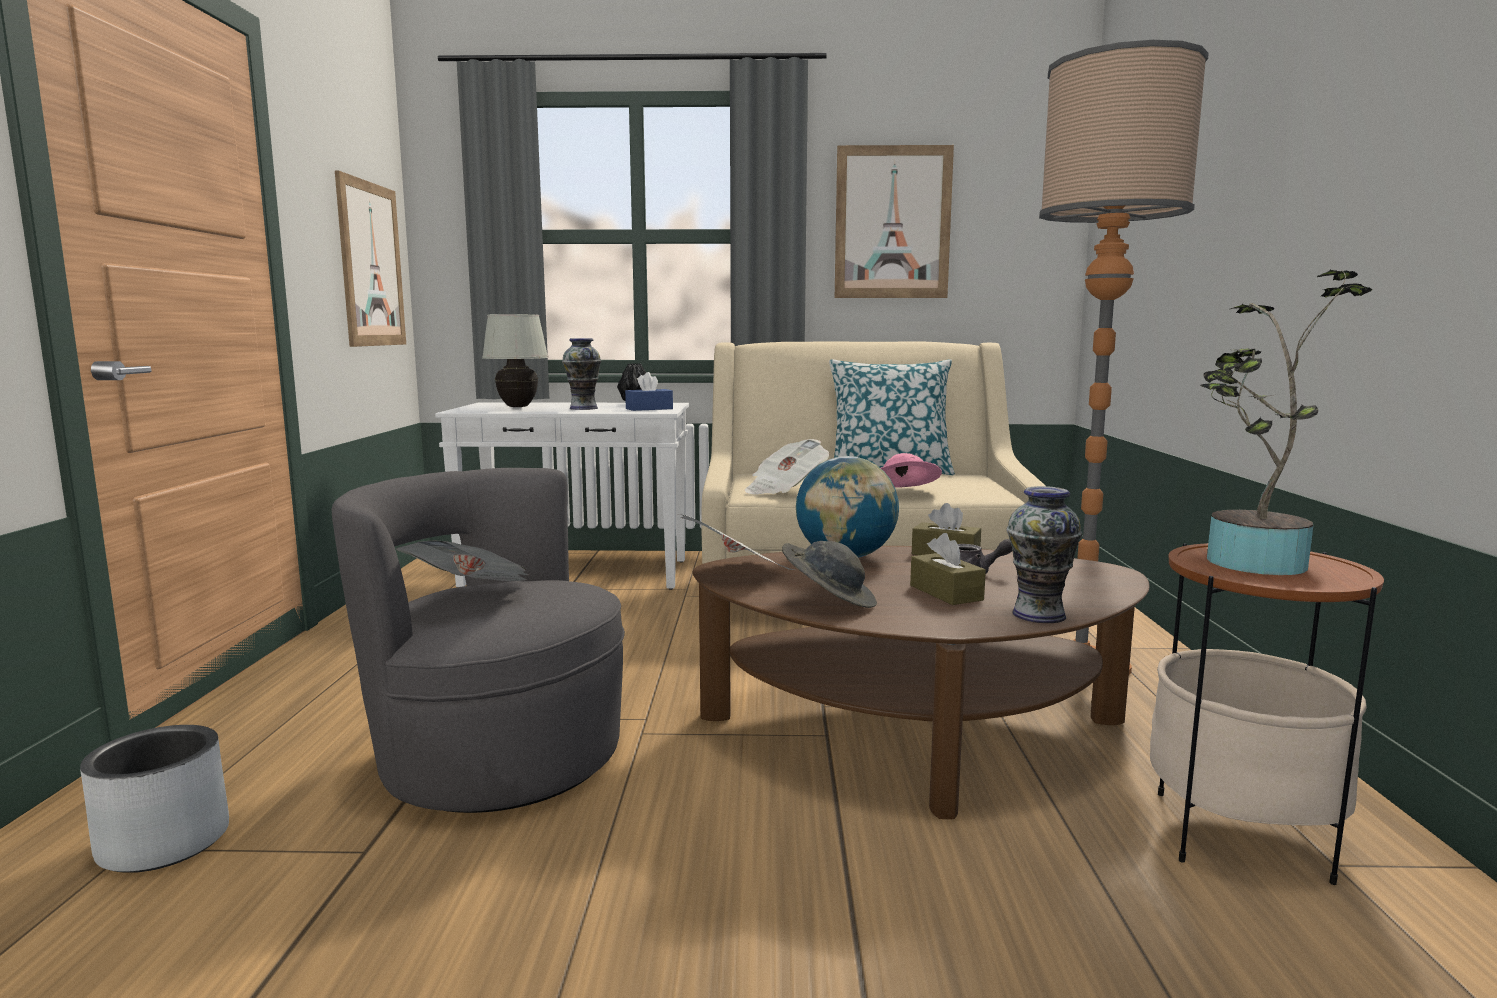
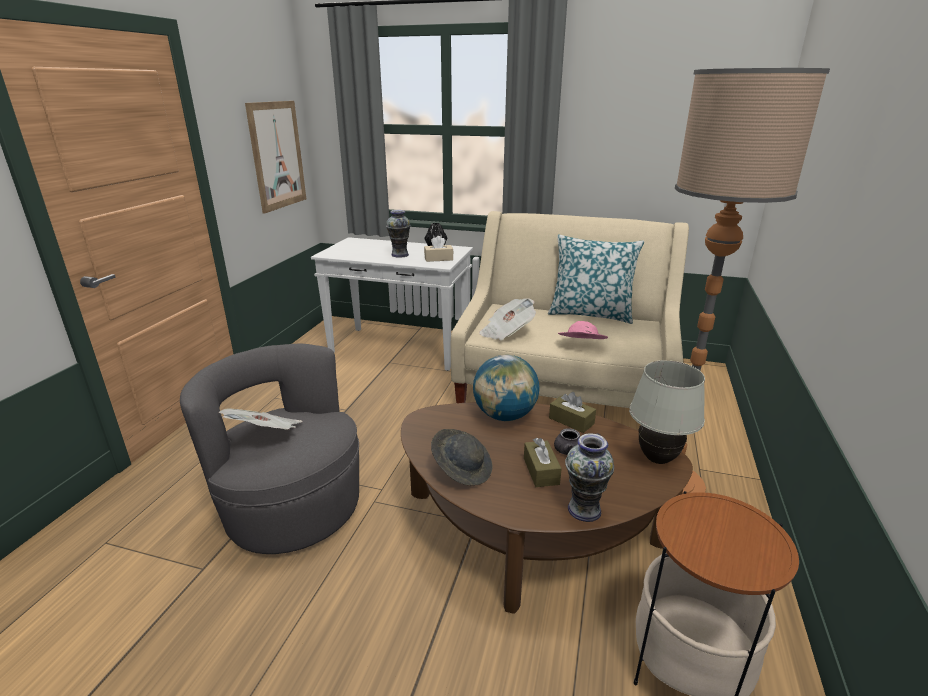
camera: 15 degrees right, 15 degrees up
(163, 843) = (120, 542): grey planter -> none
(518, 407) = (363, 249): white table lamp -> white table lamp (657, 459)
(649, 409) = (438, 259): blue tissue box -> beige tissue box
(738, 573) = (428, 426): newspaper -> none
(892, 223) = (624, 124): picture -> none
(1250, 564) = (710, 532): potted plant -> none

